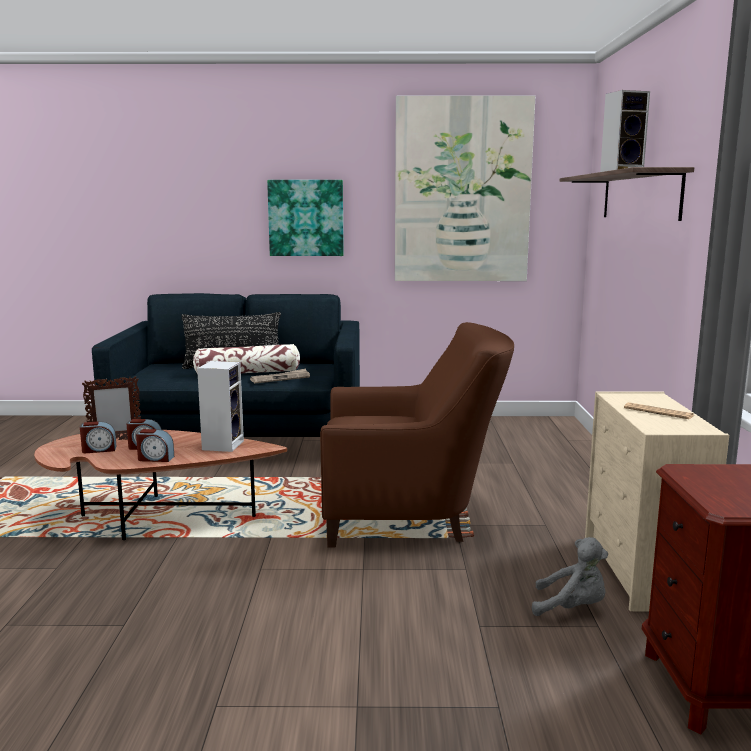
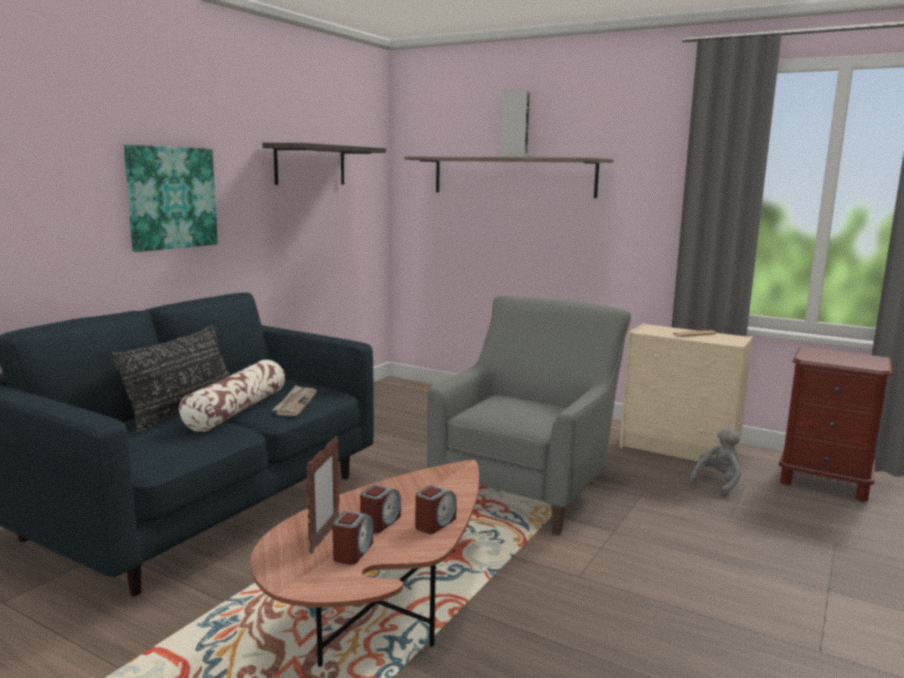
camera: 60 degrees left, 0 degrees up
(223, 445) = (428, 483): speaker -> none
(411, 517) = (528, 486): brown armchair -> grey armchair
(462, 191) = (310, 165): picture -> shelf

